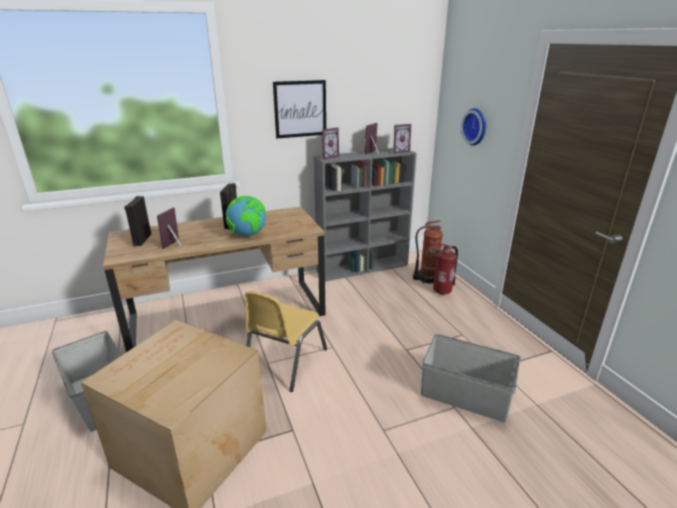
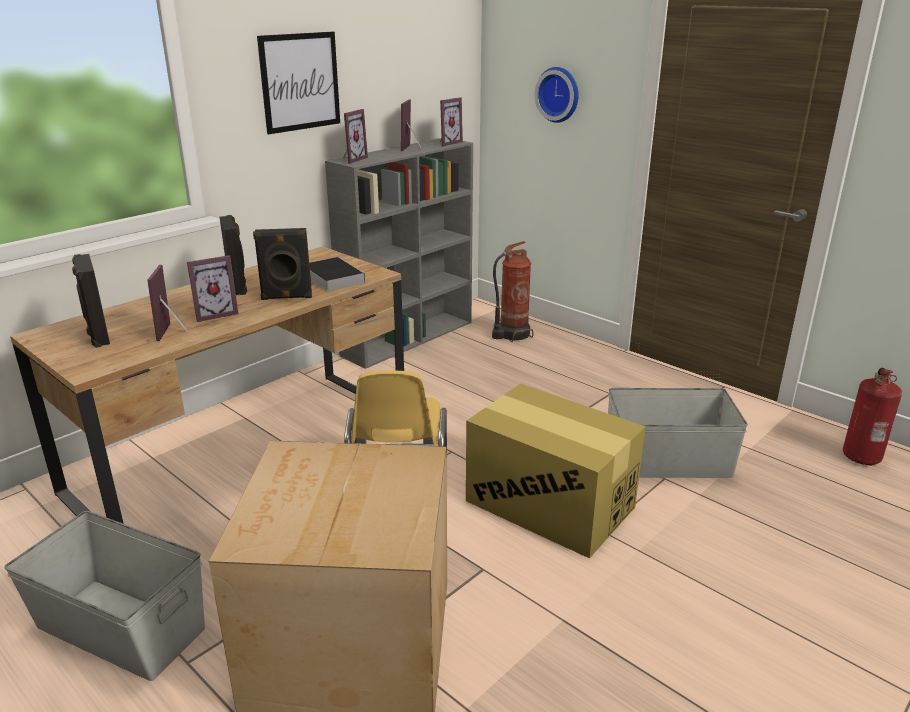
camera: 25 degrees left, 0 degrees up
(204, 238) = (215, 314): none -> picture frame
(248, 235) = (286, 297): globe -> black speaker
(284, 227) = (331, 278): none -> book
(364, 400) = (549, 504): none -> cardboard box
(443, 290) = (545, 345): fire extinguisher -> fire extinguisher (861, 456)

